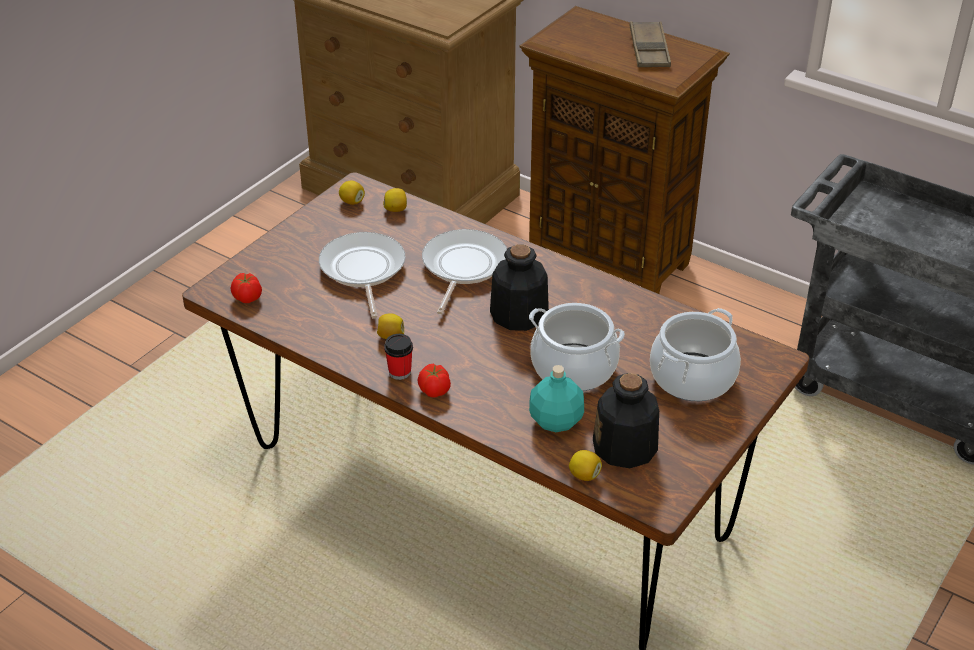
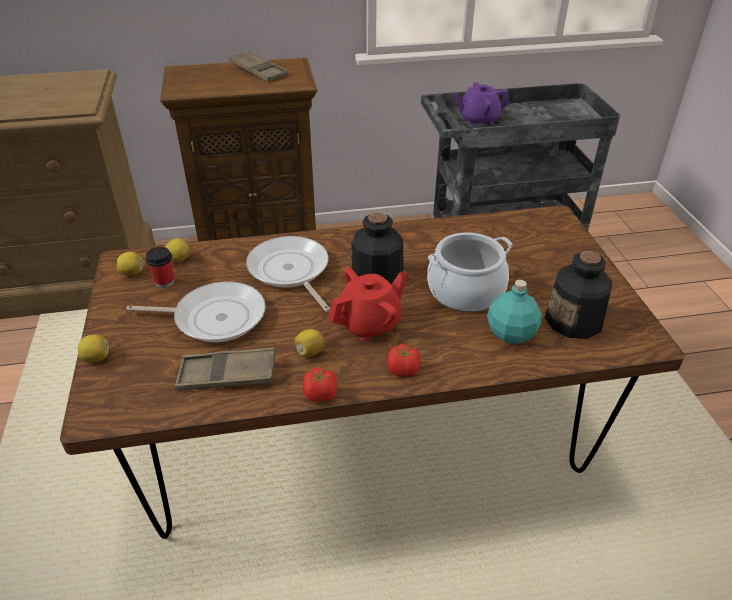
camera: 45 degrees left, 0 degrees up
(247, 298) = (138, 402): tomato -> tomato (321, 395)
(318, 316) = (227, 375): none -> brown tray
(363, 270) = (215, 317): frying pan -> frying pan turned 150 degrees clockwise
(400, 372) = (357, 374): cup -> cup (164, 281)
(461, 343) = (369, 324): none -> red teapot
(584, 475) = (584, 357): lemon -> lemon (96, 358)
(693, 377) = (536, 253): cooking pot -> none
(885, 216) = (478, 120): none -> purple teapot

